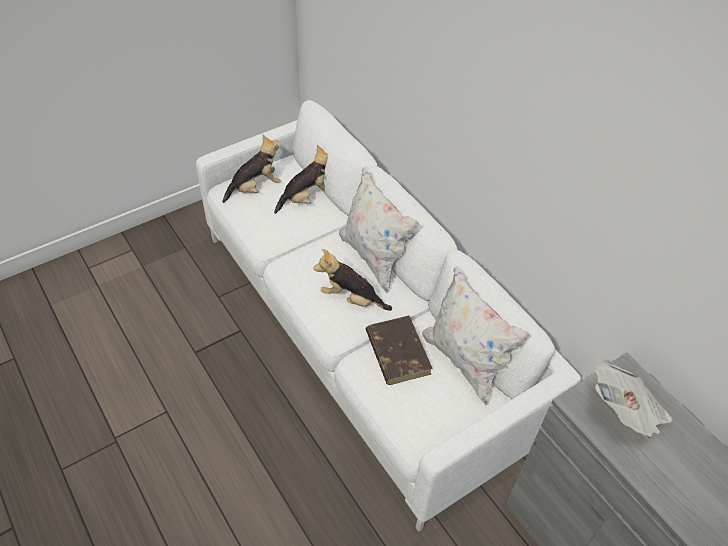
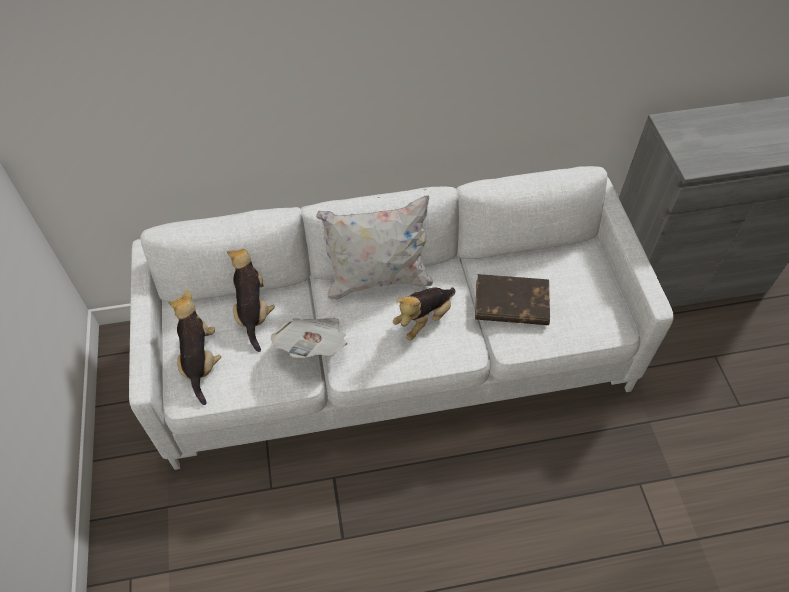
camera: 65 degrees left, 5 degrees up
(464, 361) = (541, 255): white pillow -> none
(626, 411) = (708, 140): newspaper -> newspaper (314, 346)

